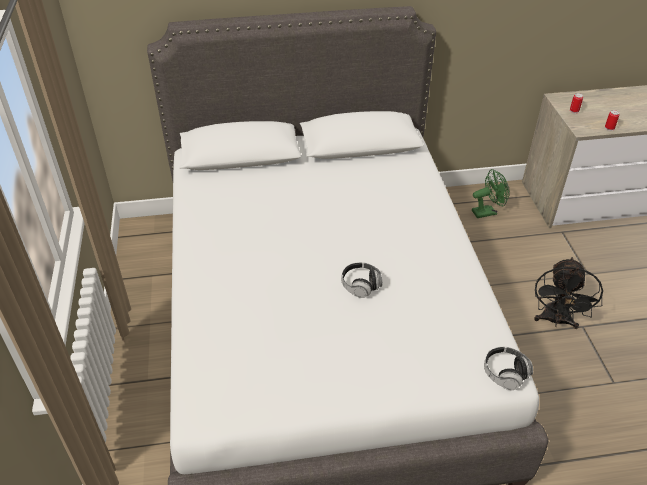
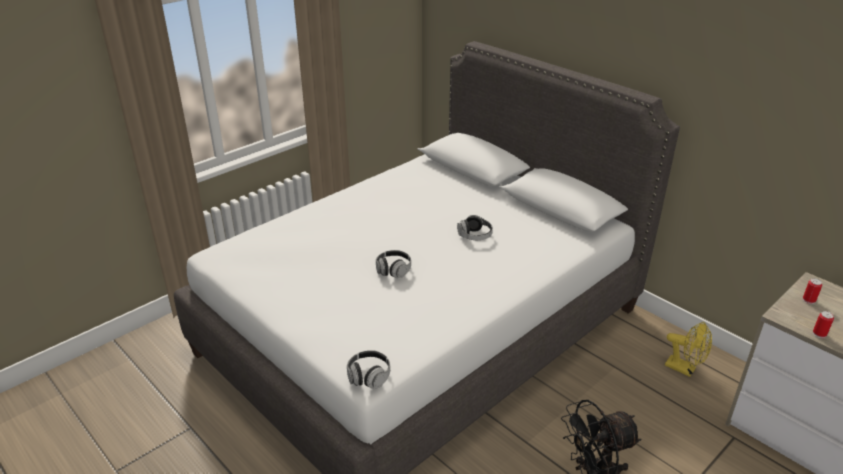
camera: 55 degrees right, 10 degrees down
(354, 210) = (475, 236): none -> headphones
(487, 212) = (684, 369): green fan -> yellow fan

